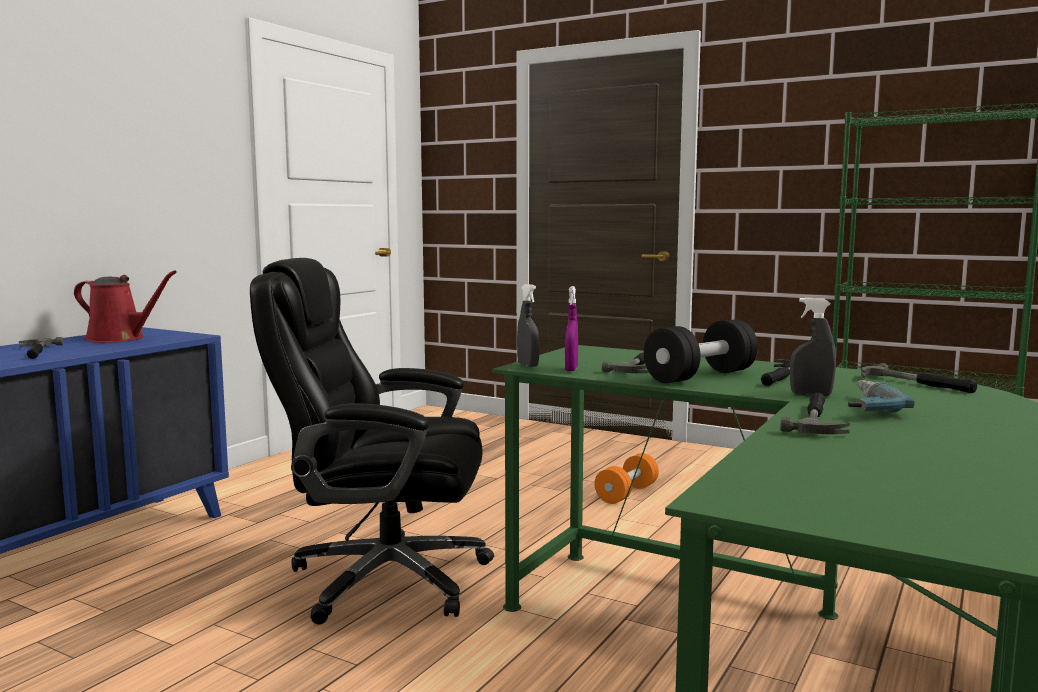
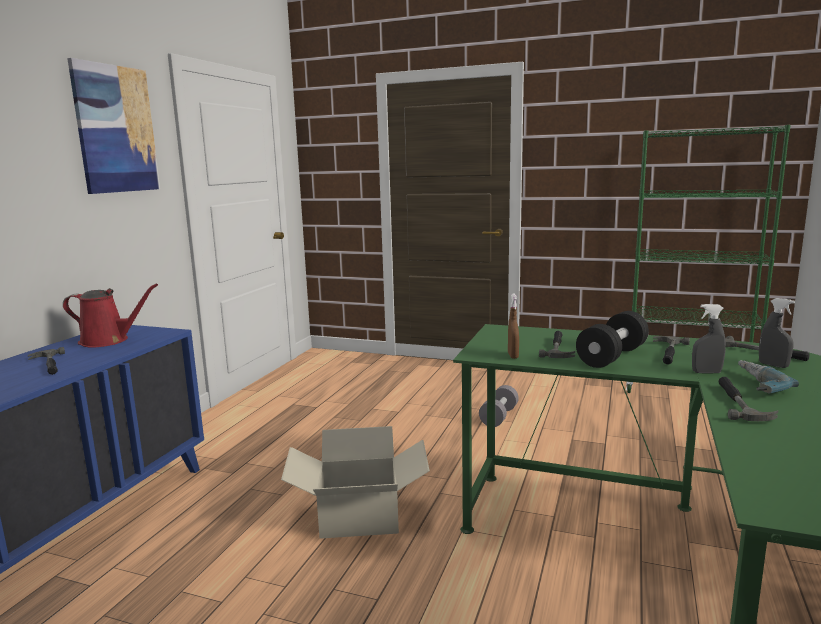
camera: 10 degrees left, 5 degrees up
(167, 99) = (116, 129): none -> picture
(384, 579) = (359, 515): black office chair -> cardboard box
(528, 365) = (476, 353): grey spray bottle -> grey spray bottle (773, 365)
(571, 369) = (513, 356): purple spray bottle -> brown spray bottle
(626, 494) = (499, 417): orange dumbbell -> grey dumbbell

